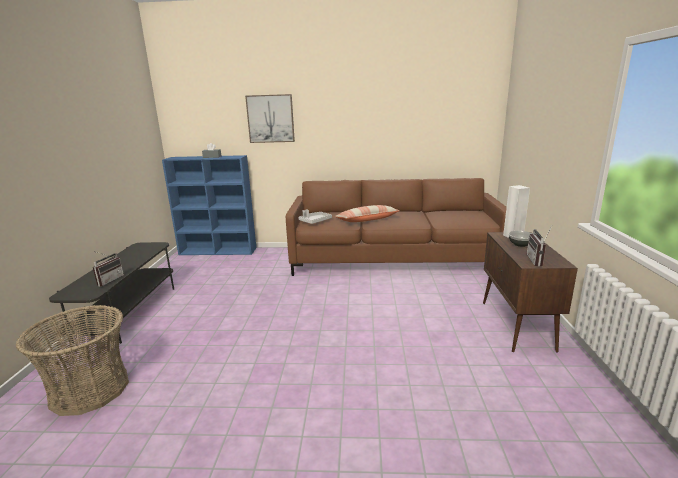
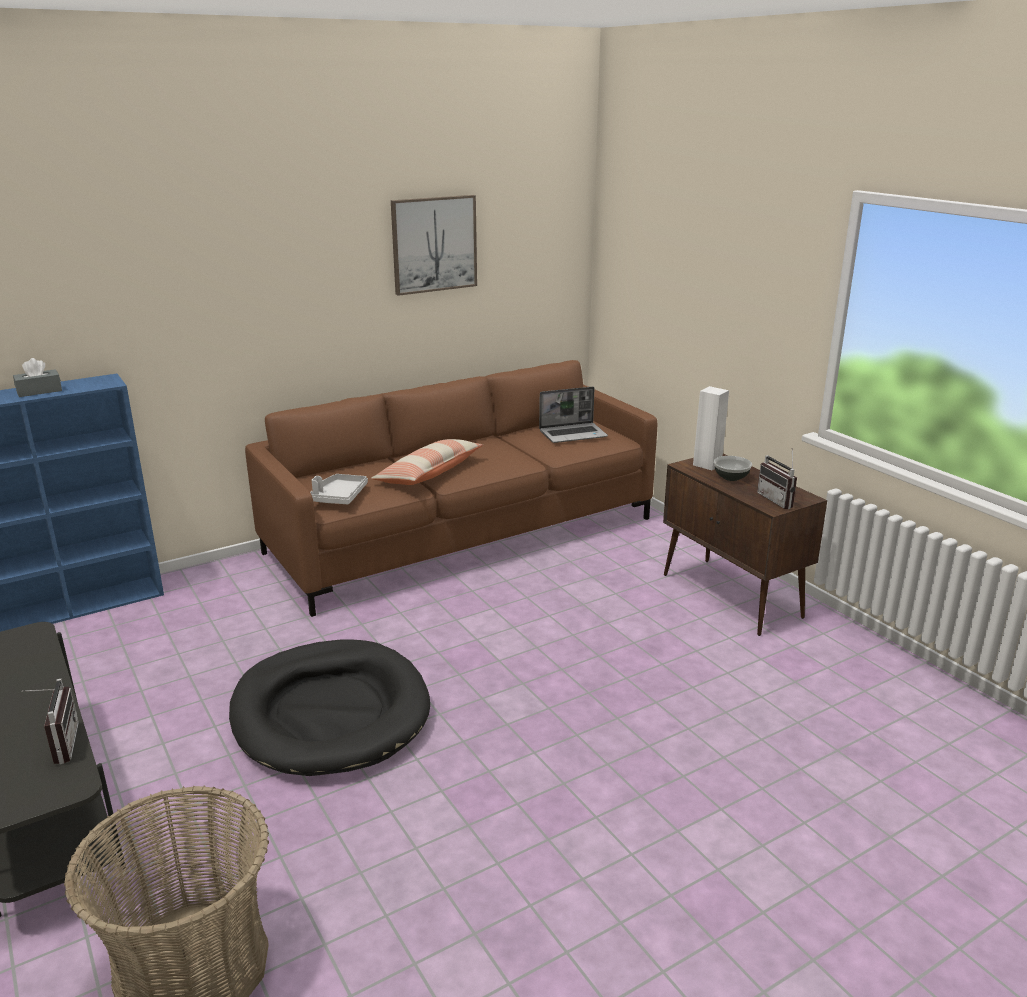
camera: 35 degrees left, 5 degrees up
(253, 314) = (330, 713): none -> black dog bed
(270, 118) = (169, 285): picture -> picture (434, 244)
(463, 216) = (573, 434): none -> laptop

